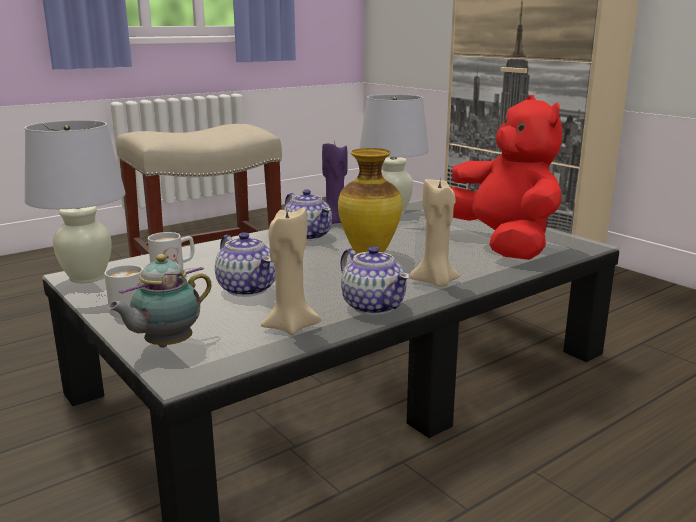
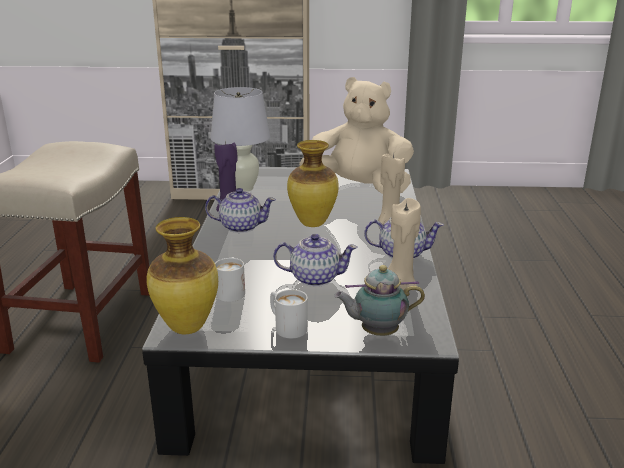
camera: 50 degrees left, 5 degrees up
(87, 277) = (187, 328): white table lamp -> vase
(165, 345) = (376, 333): teapot -> teapot turned 90 degrees clockwise
(501, 244) = (359, 188): red plush toy -> beige plush toy

